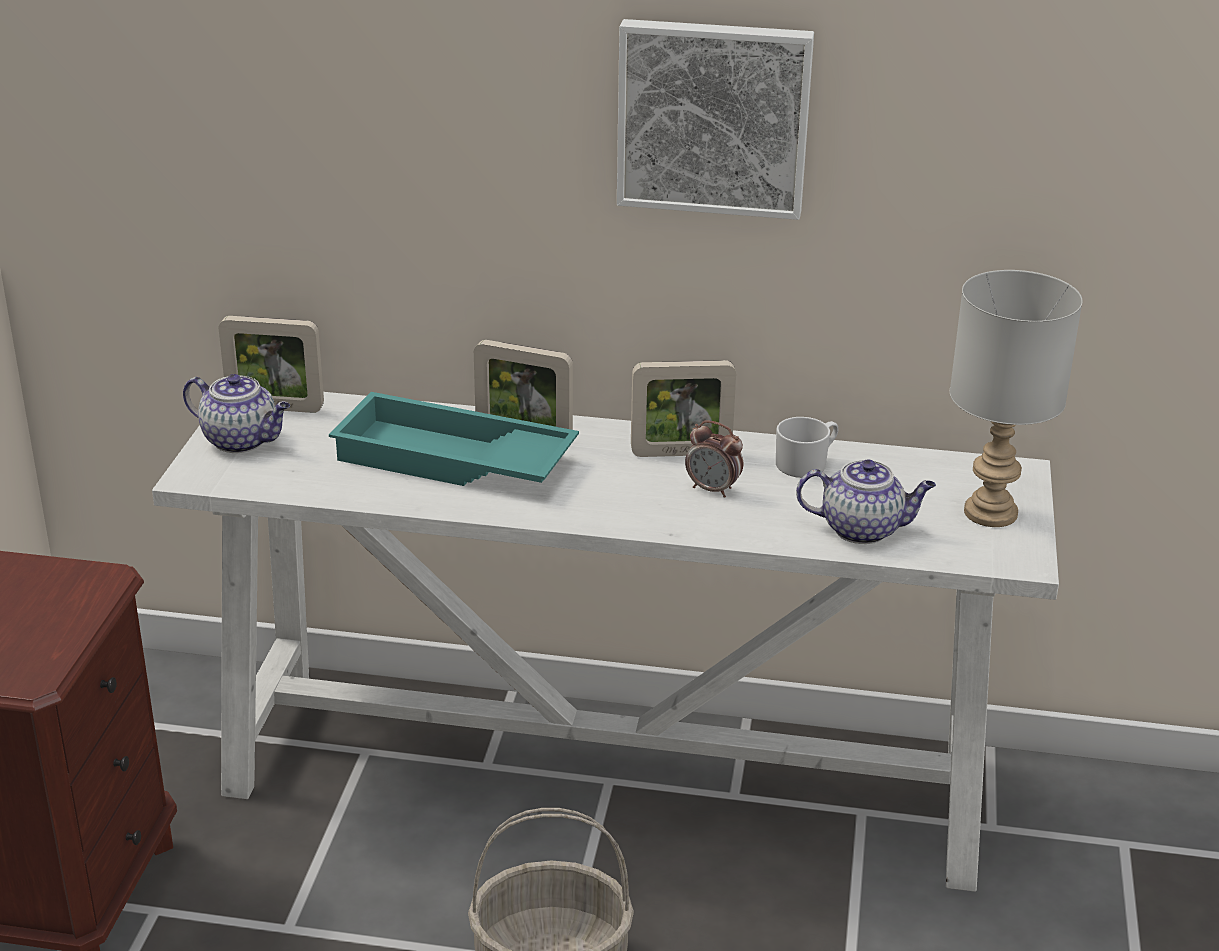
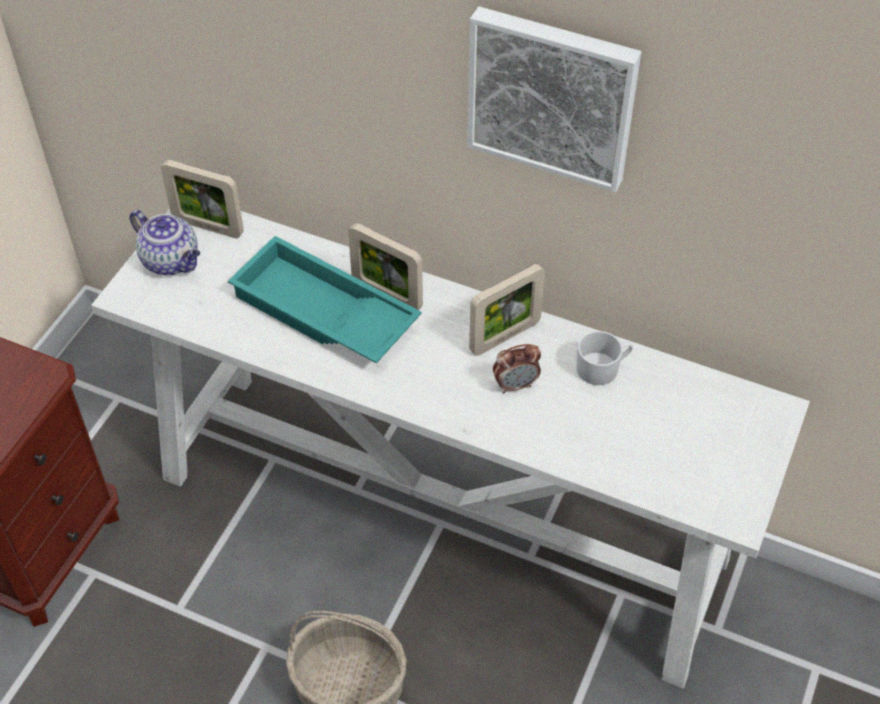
camera: 15 degrees right, 20 degrees up
(681, 453) = (505, 337): picture frame -> picture frame turned 45 degrees counterclockwise
(713, 489) = (515, 385): alarm clock -> alarm clock turned 60 degrees counterclockwise
(863, 529) = (620, 455): teapot -> none
(990, 511) = (733, 454): grey table lamp -> none

